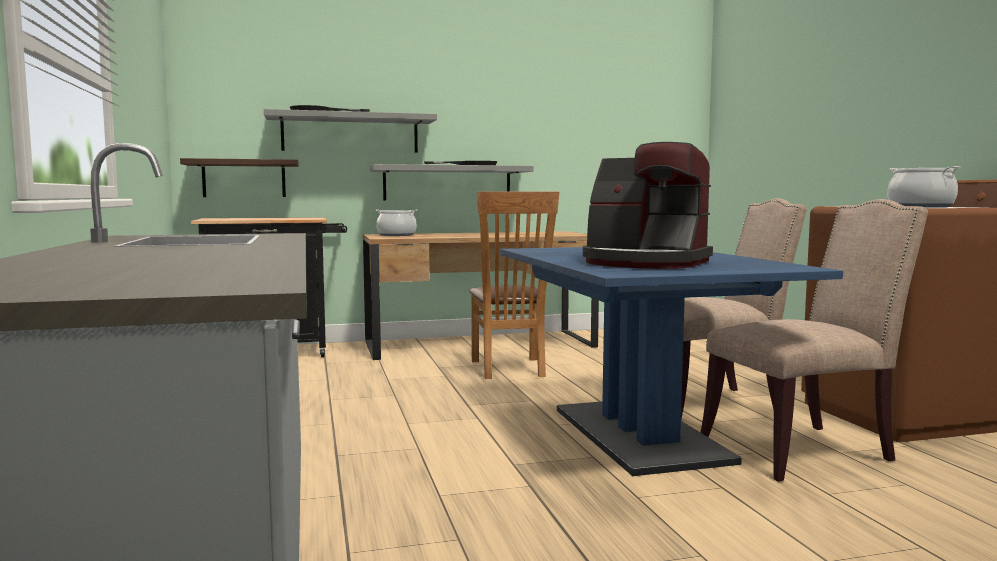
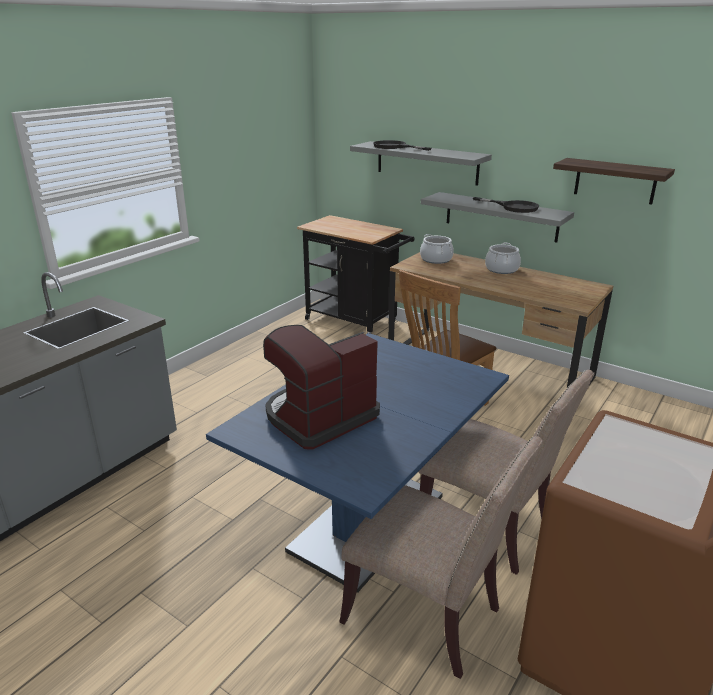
camera: 50 degrees right, 20 degrees up
(244, 178) = (355, 190): shelf -> shelf (615, 181)
(644, 263) = (319, 417): coffee machine -> coffee machine turned 60 degrees clockwise
(920, 207) = (626, 480): cooking pot -> cooking pot (501, 269)

